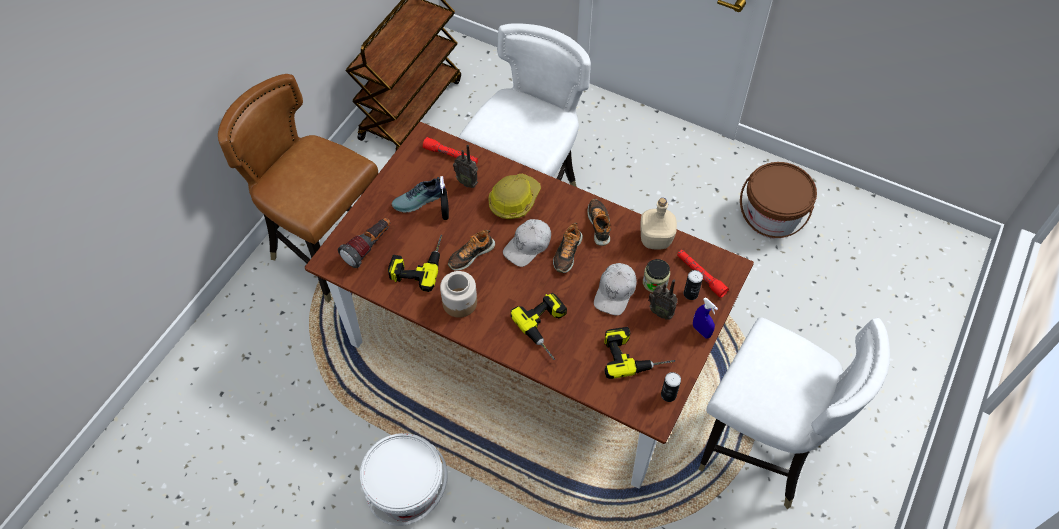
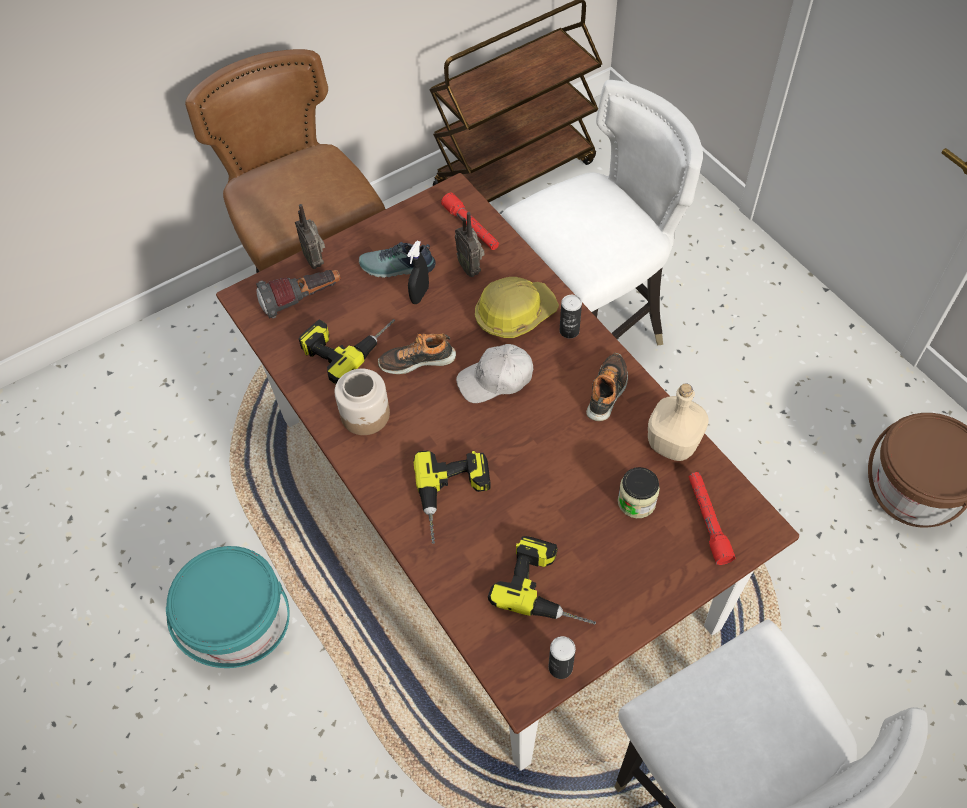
camera: 30 degrees right, 0 degrees up
(407, 492) = (240, 627): white bucket -> turquoise bucket
(567, 253) = (541, 410): shoe -> none
(615, 292) = (573, 490): white cap -> none
(660, 312) = (620, 545): radio -> radio (315, 260)
(690, 294) = (678, 540): can -> can (569, 330)
(701, 331) = (662, 599): blue spray bottle -> none

